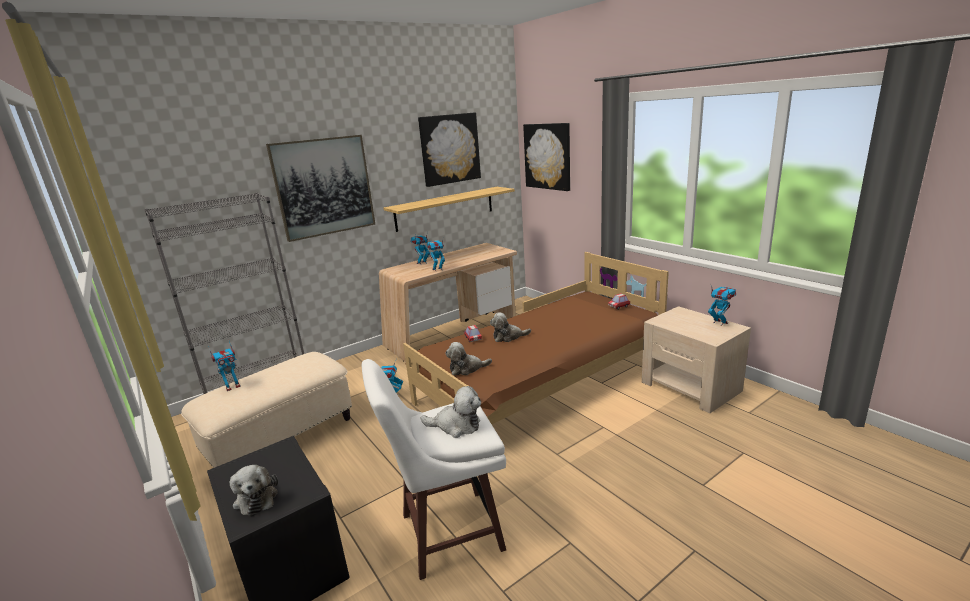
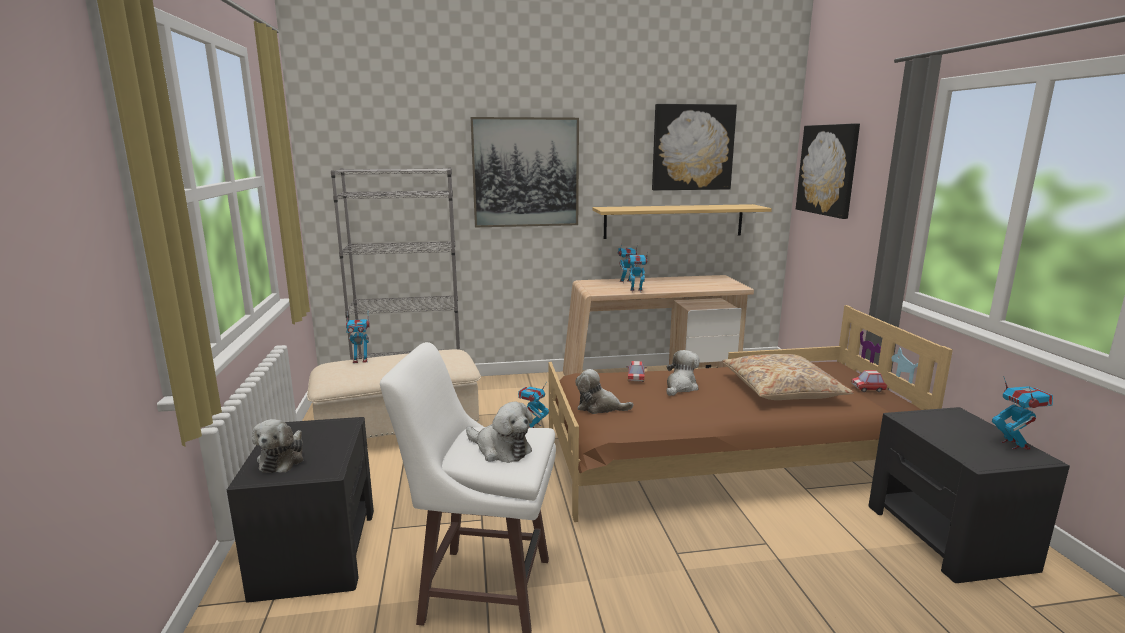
camera: 25 degrees right, 5 degrees down
(508, 337) = (680, 387): plush toy -> plush toy turned 105 degrees clockwise
(572, 320) = (782, 389): none -> beige pillow
(691, 387) = (948, 537): beige nightstand -> black nightstand

